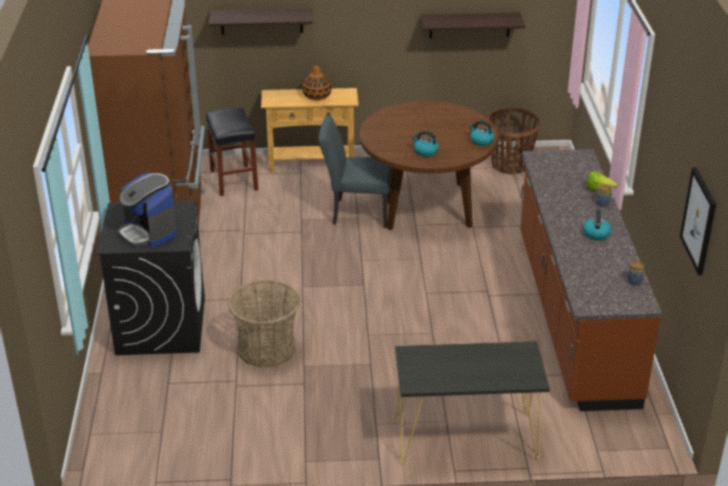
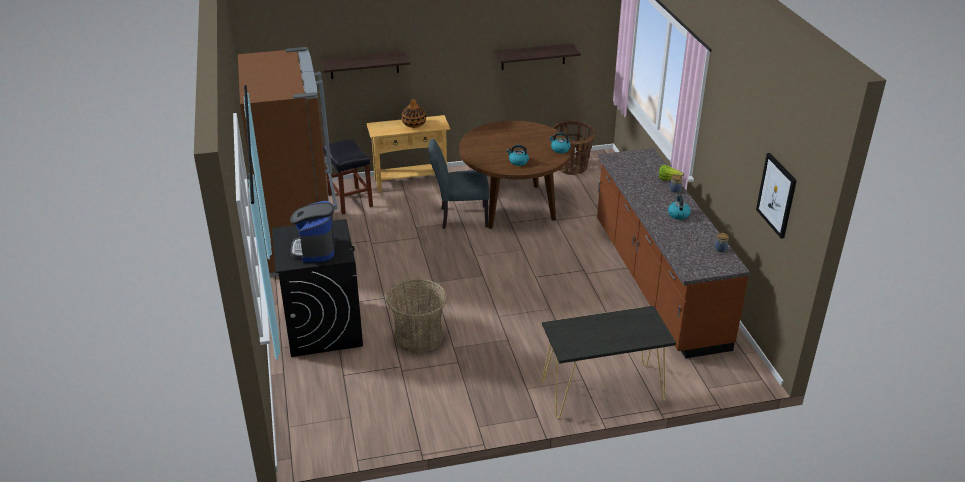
camera: 10 degrees left, 0 degrees up
(148, 232) = (315, 249): coffee machine -> coffee machine turned 45 degrees clockwise

